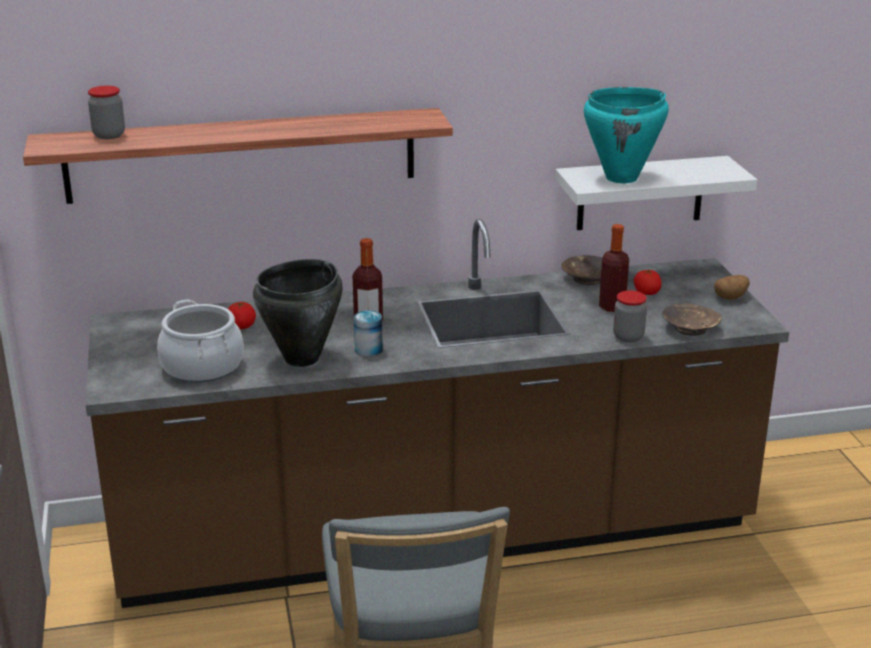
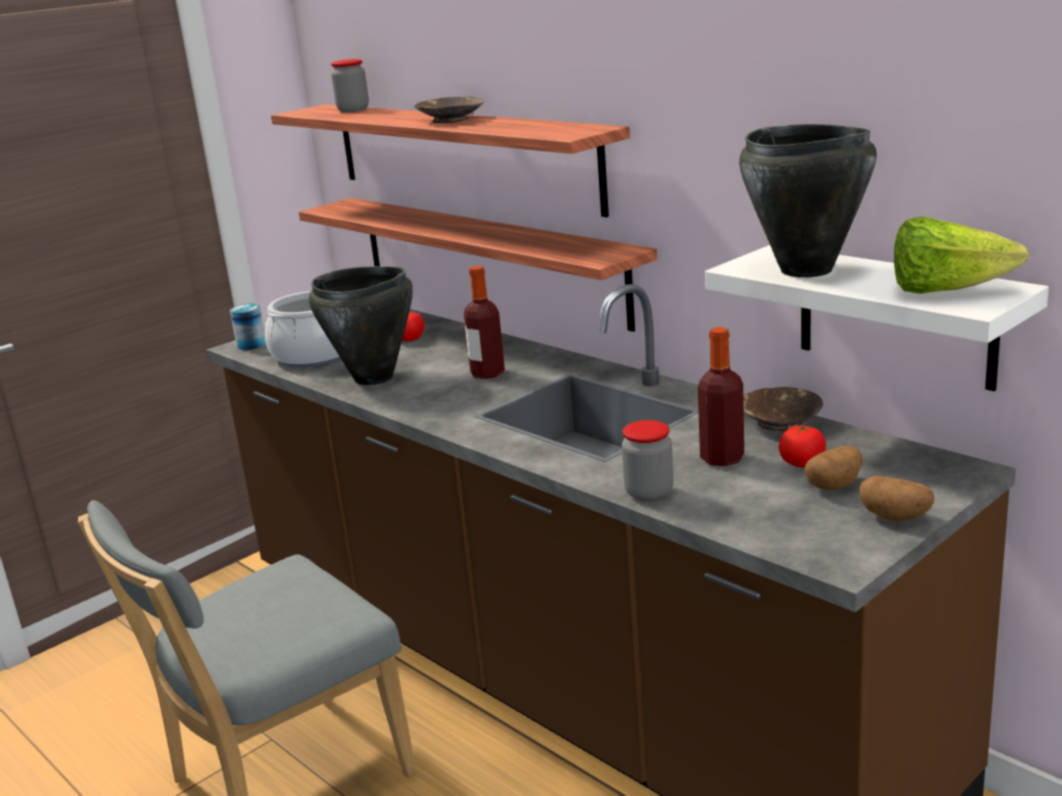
camera: 60 degrees right, 5 degrees down
(269, 238) = (487, 258): none -> shelf
(368, 350) = (427, 393): can -> can (251, 345)
(622, 178) = (806, 270): turquoise cooking pot -> black cooking pot
(681, 296) = (834, 485): none -> potato
(690, 328) = (738, 521): brown bowl -> brown bowl (449, 120)
(705, 170) = (945, 291): none -> lettuce

